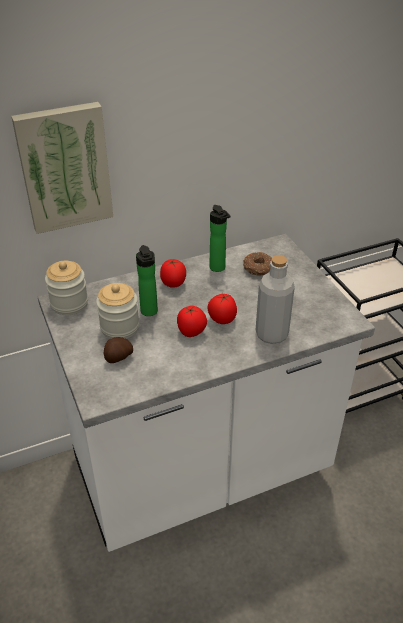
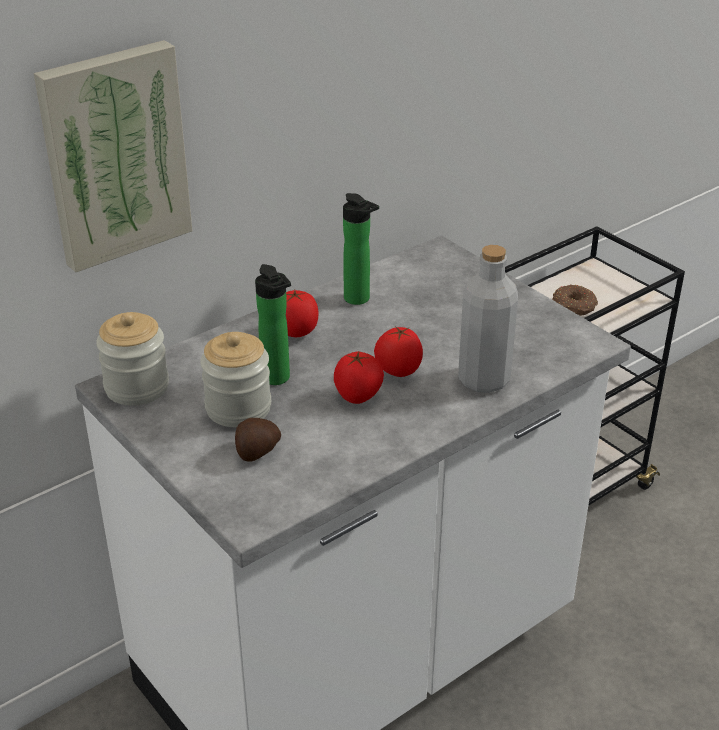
camera: 15 degrees left, 5 degrees down
(258, 268) = (421, 290): donut -> donut (574, 307)

